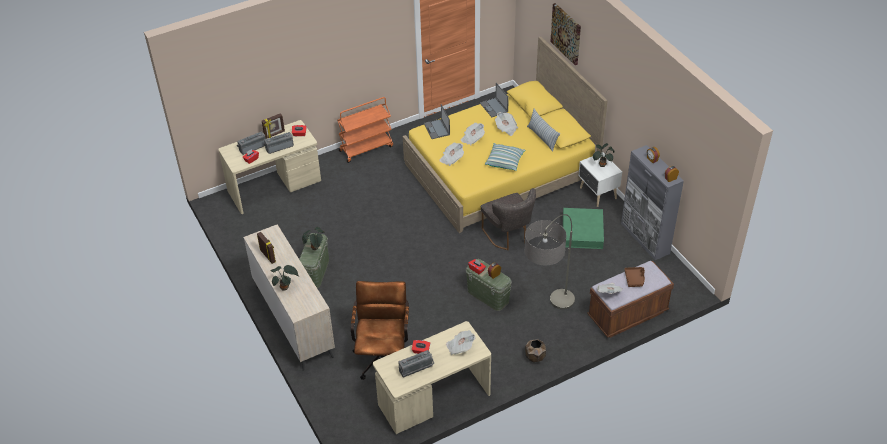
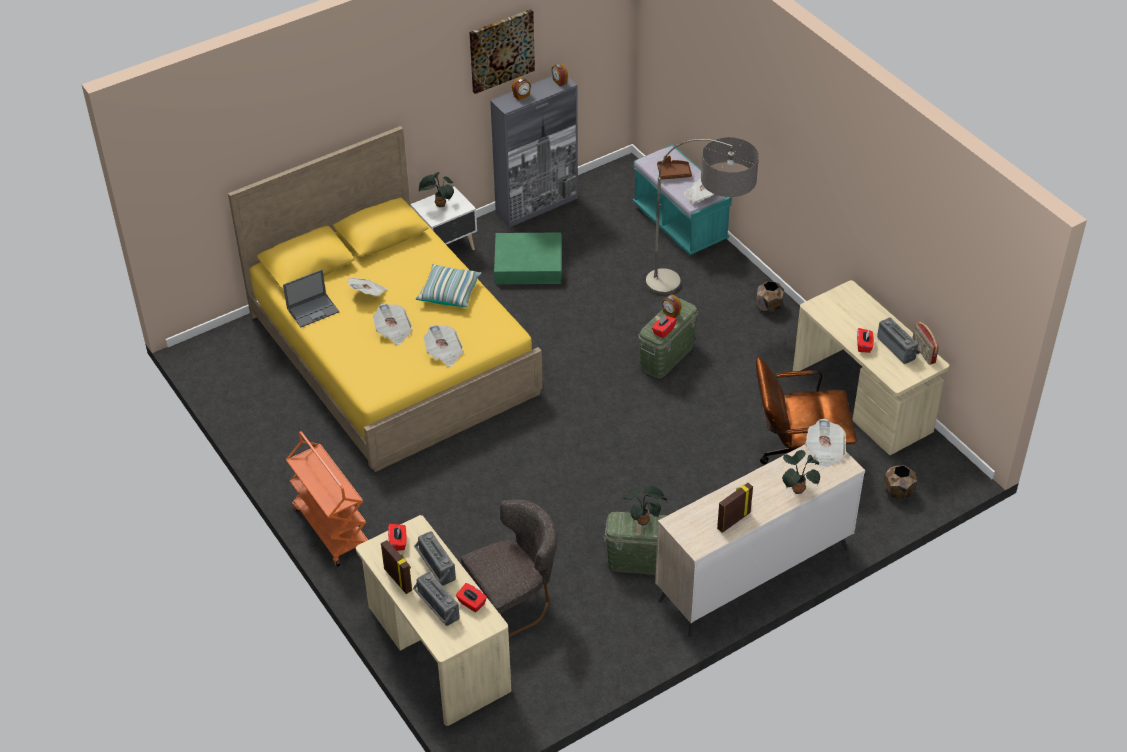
camera: 95 degrees left, 0 degrees up
(345, 405) = (897, 492): none -> brown planter
(409, 383) = (923, 352): none -> radio
(437, 129) = (368, 375): laptop -> none
(460, 347) = (848, 309): newspaper -> newspaper (825, 452)
(508, 236) = (542, 339): grey chair -> grey chair (514, 602)
(542, 137) = (392, 254): pillow -> none
(566, 33) = (281, 131): picture -> picture (501, 50)
(627, 315) = (680, 224): brown bench -> turquoise bench

